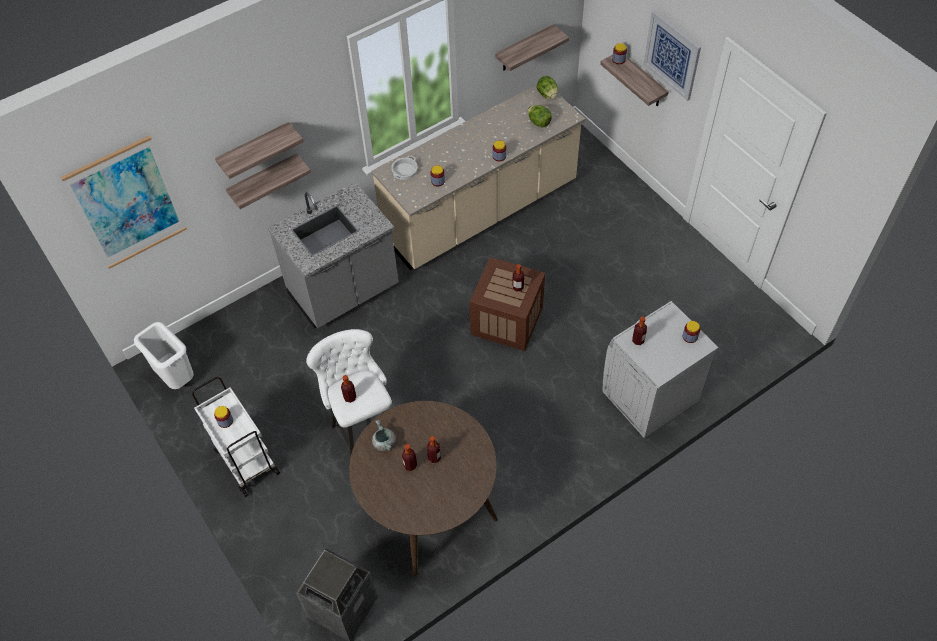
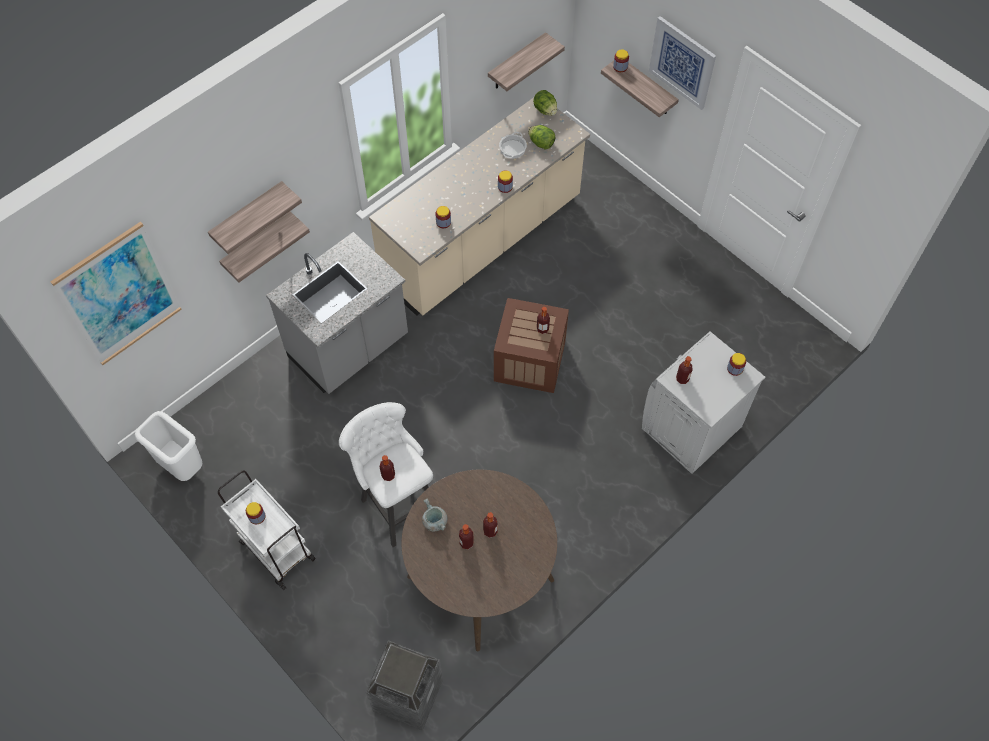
camera: 10 degrees left, 5 degrees up
(405, 171) = (405, 214): cooking pot -> cooking pot (513, 149)

